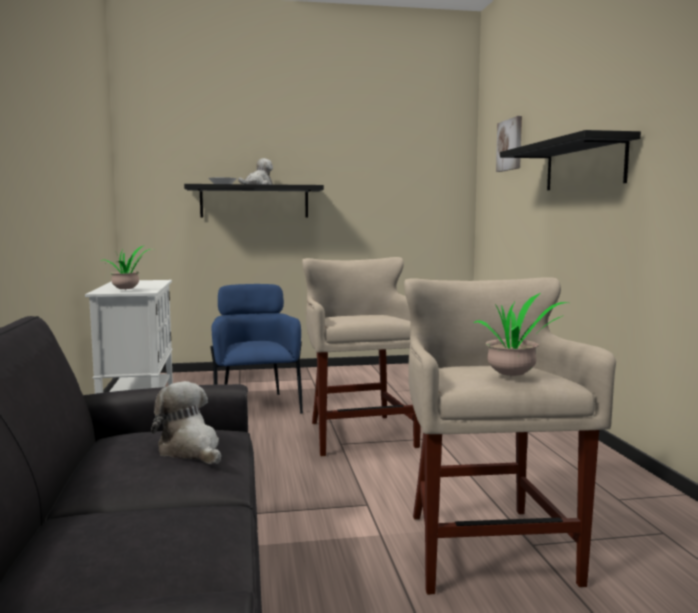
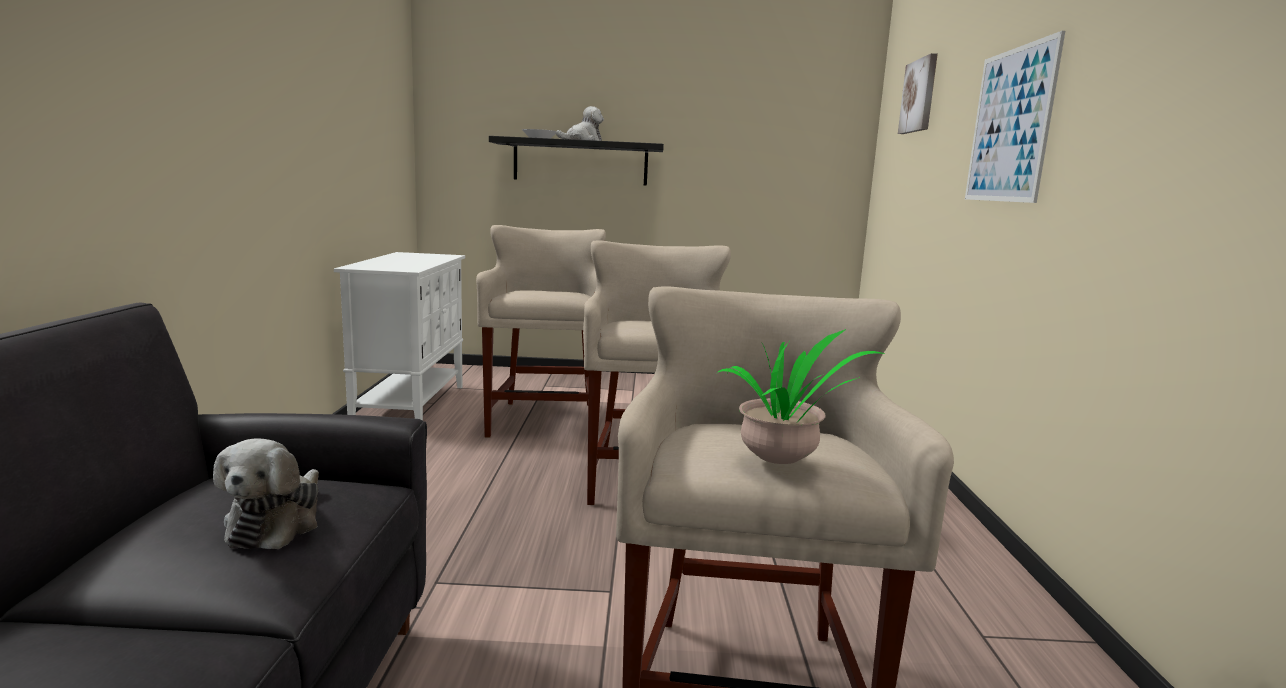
camera: 10 degrees right, 5 degrees up
(128, 290) = (389, 267): potted plant -> none
(191, 450) = (276, 522): plush toy -> plush toy turned 150 degrees counterclockwise
(255, 406) = (545, 421): blue armchair -> beige stool
(584, 165) = (1010, 125): black shelf -> picture

